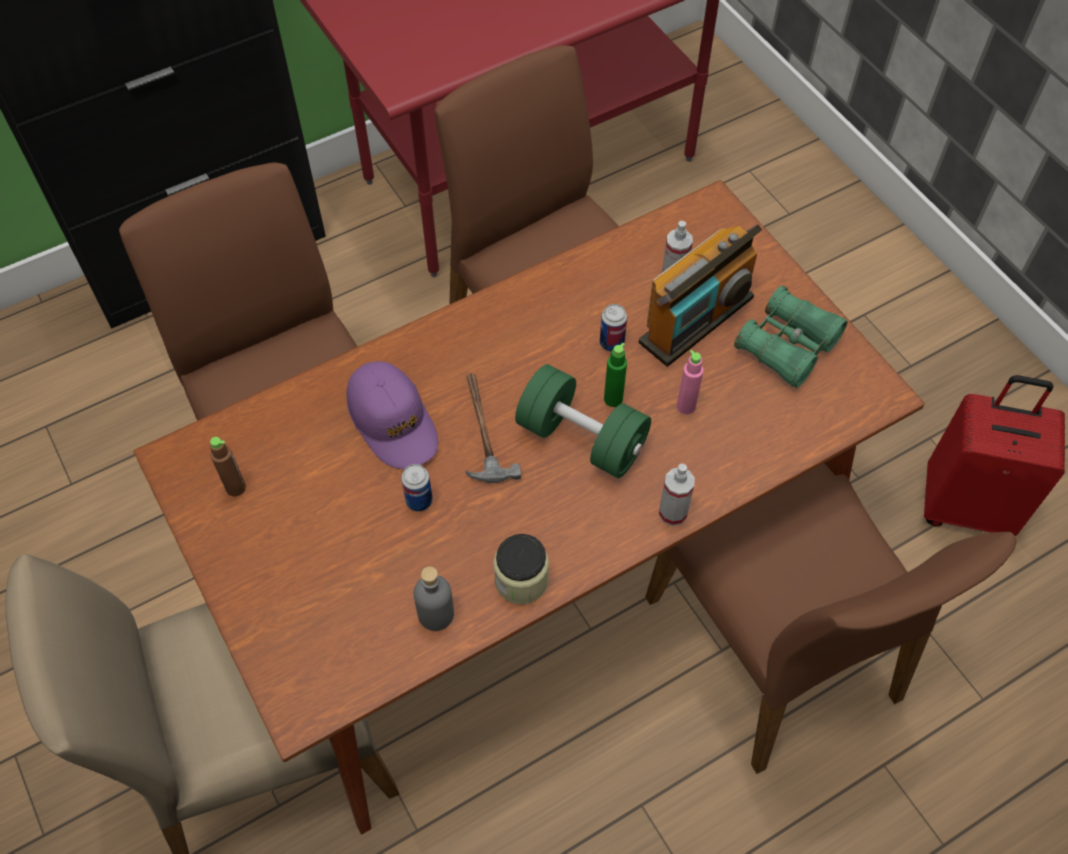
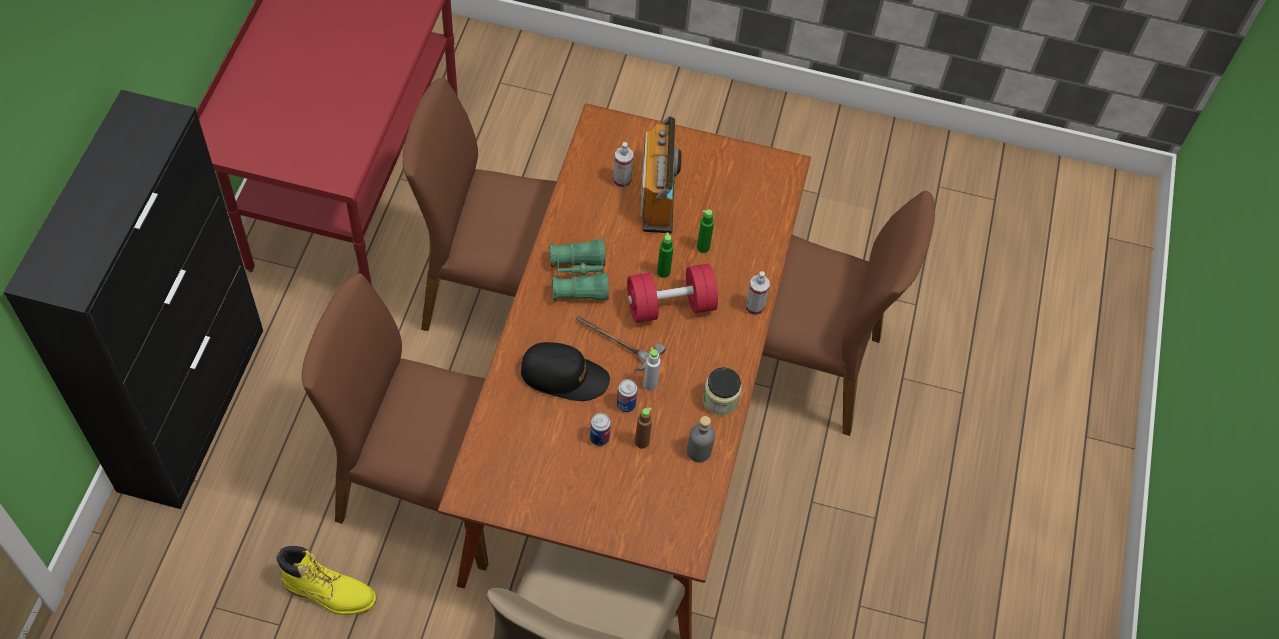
camera: 50 degrees left, 0 degrees up
(134, 490) = (329, 592): none -> yellow boot
(236, 488) = (522, 479): brown bottle -> brown bottle (642, 442)
(393, 422) = (564, 376): purple cap -> black cap
(467, 501) = (650, 385): none -> grey bottle
(582, 438) = (670, 305): green dumbbell -> red dumbbell
(611, 343) = (629, 242): can -> can (599, 438)
(686, 406) = (703, 247): pink bottle -> green bottle
(787, 346) = (718, 175): green binoculars -> green binoculars (579, 278)
(966, 505) = (815, 205): red suitcase -> none

